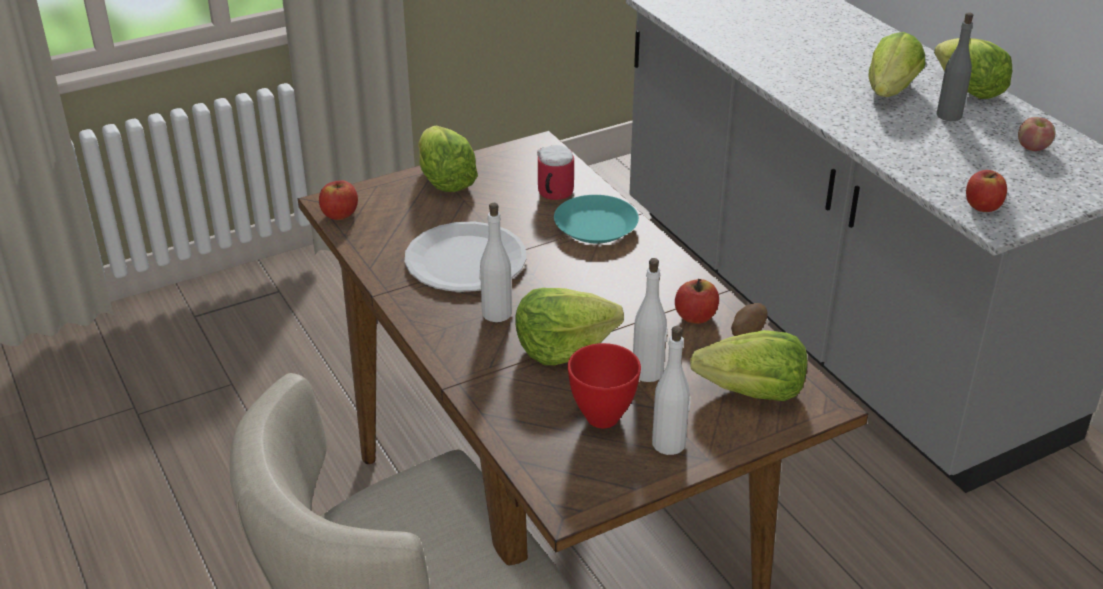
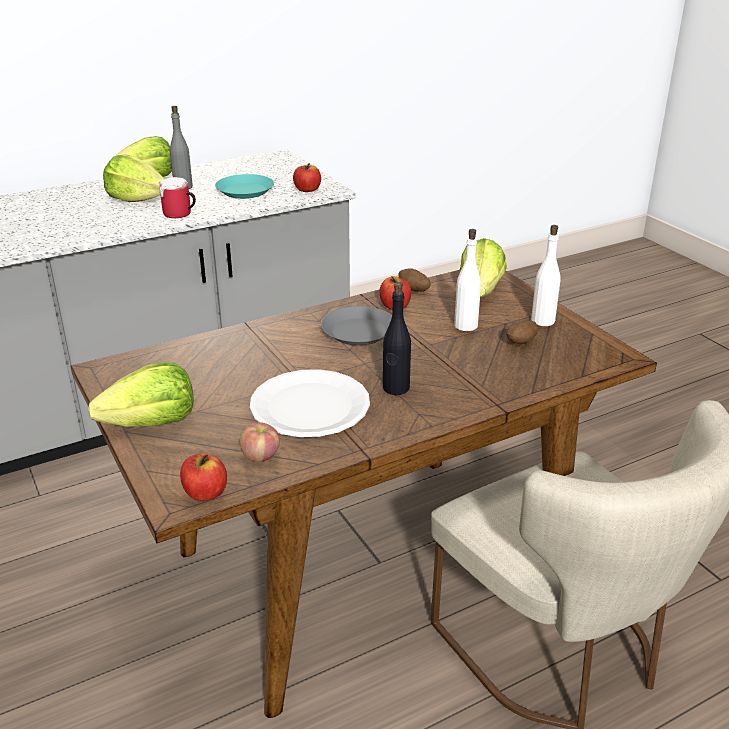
camera: 90 degrees left, 5 degrees down
(496, 313) = (395, 388): white bottle -> black bottle
(552, 194) = (200, 362): mug -> mug (180, 215)
(563, 346) = (439, 358): lettuce -> none
(595, 226) = (262, 342): turquoise plate -> turquoise plate (245, 191)
(602, 416) = (521, 343): red bowl -> potato
(624, 289) = (358, 332): none -> grey plate
(1033, 148) = (237, 171): apple -> apple (260, 456)

